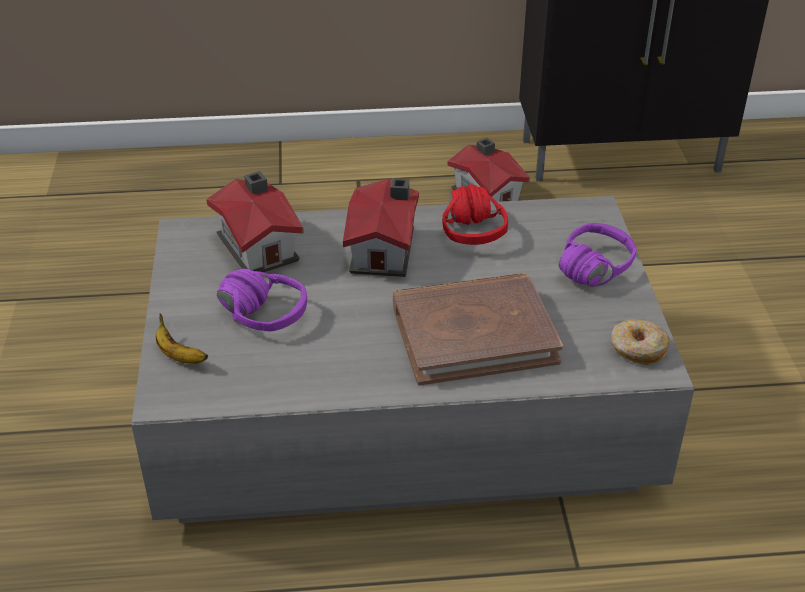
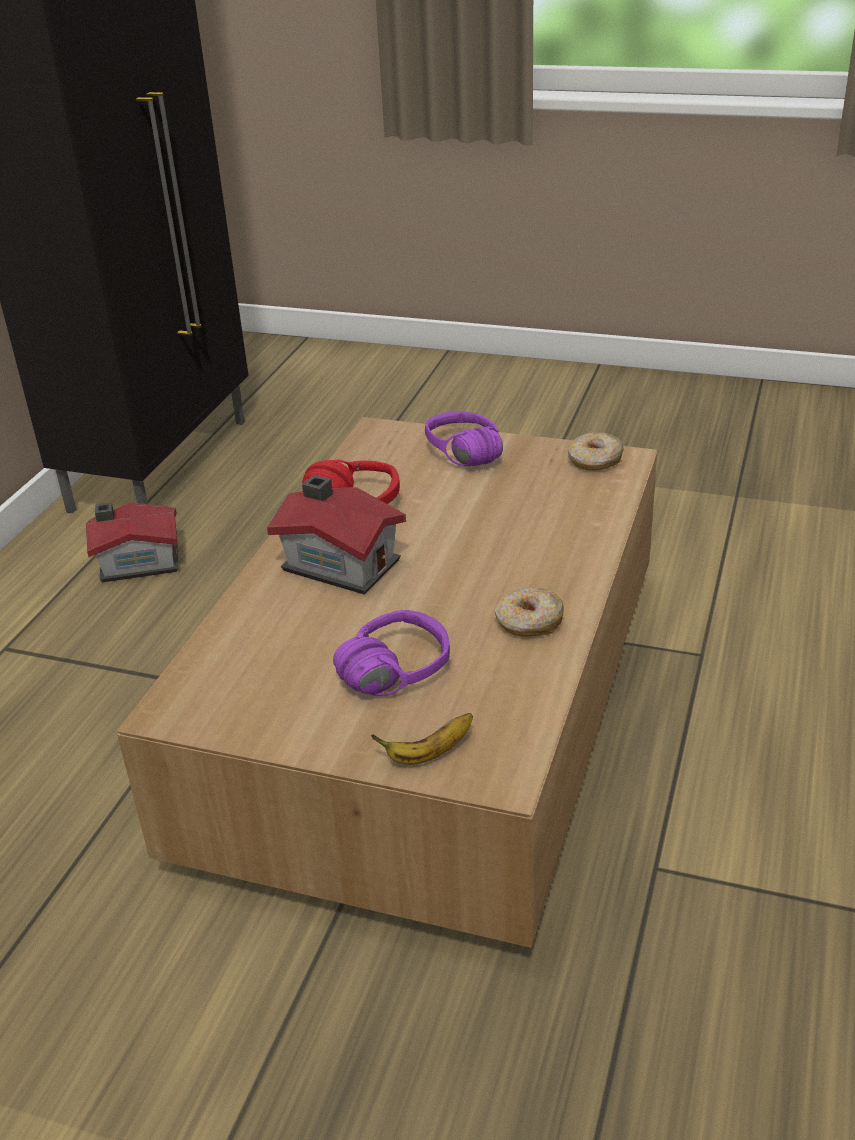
camera: 65 degrees left, 5 degrees down
(259, 246) = (256, 652): toy house -> none
(355, 367) = (529, 622): none -> donut
(400, 409) = (435, 713): grey coffee table -> brown coffee table
(474, 334) = (520, 539): brown book -> none

